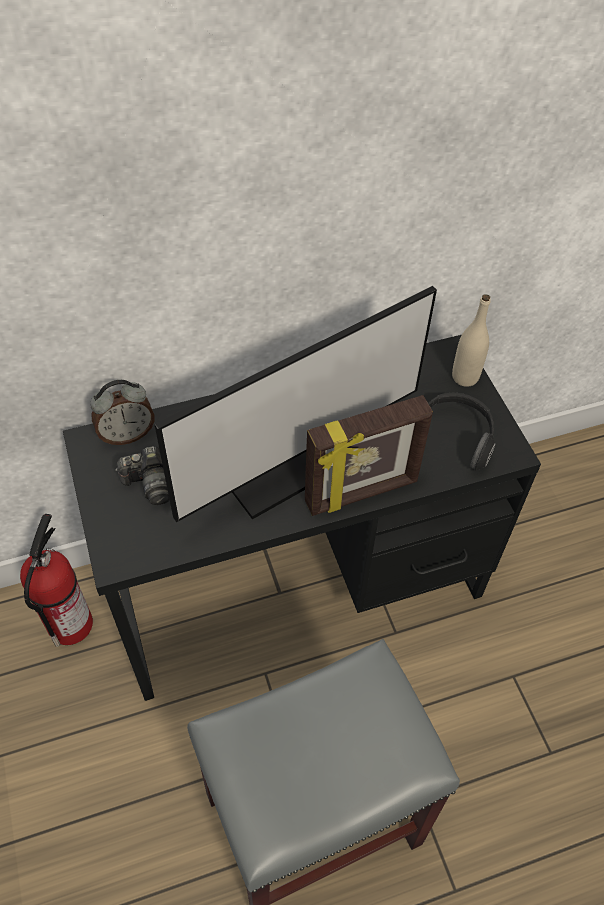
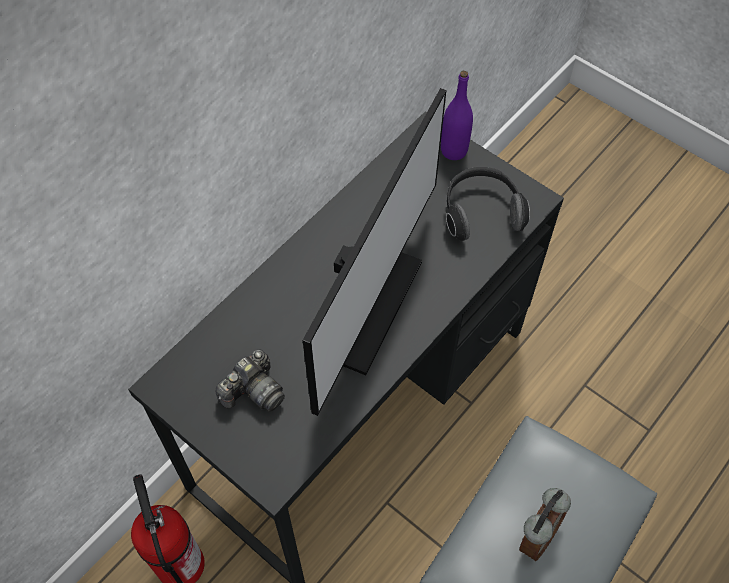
camera: 30 degrees left, 5 degrees up
(127, 434) = (194, 359): alarm clock -> alarm clock (537, 535)
(362, 493) = (441, 301): picture frame -> none
(465, 377) = (454, 150): beige bottle -> purple bottle

